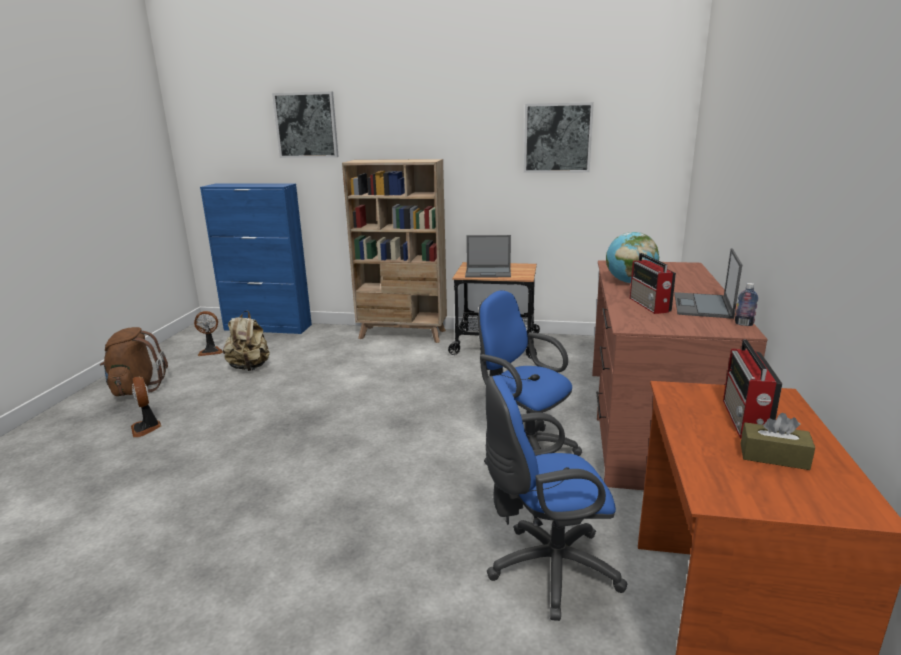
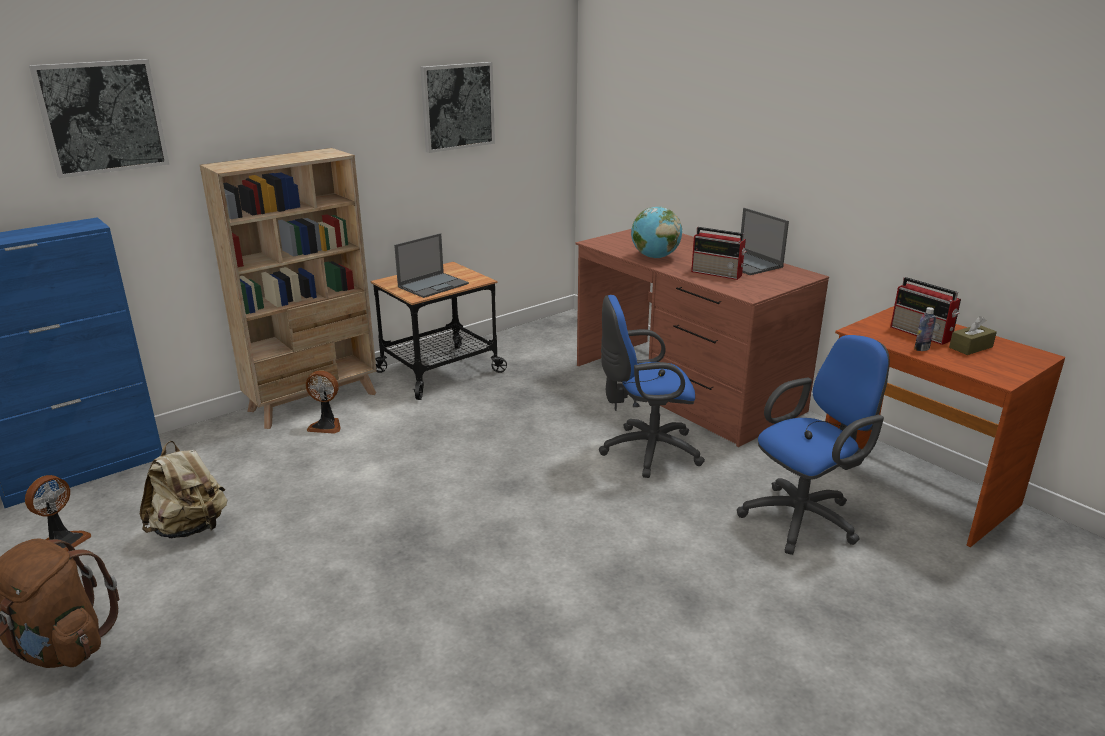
camera: 50 degrees left, 5 degrees up
(146, 428) = (220, 666): fan -> fan (326, 426)
(546, 569) = (805, 518): blue office chair -> blue office chair turned 150 degrees counterclockwise
(743, 324) = (797, 270): bottle -> bottle (921, 349)

